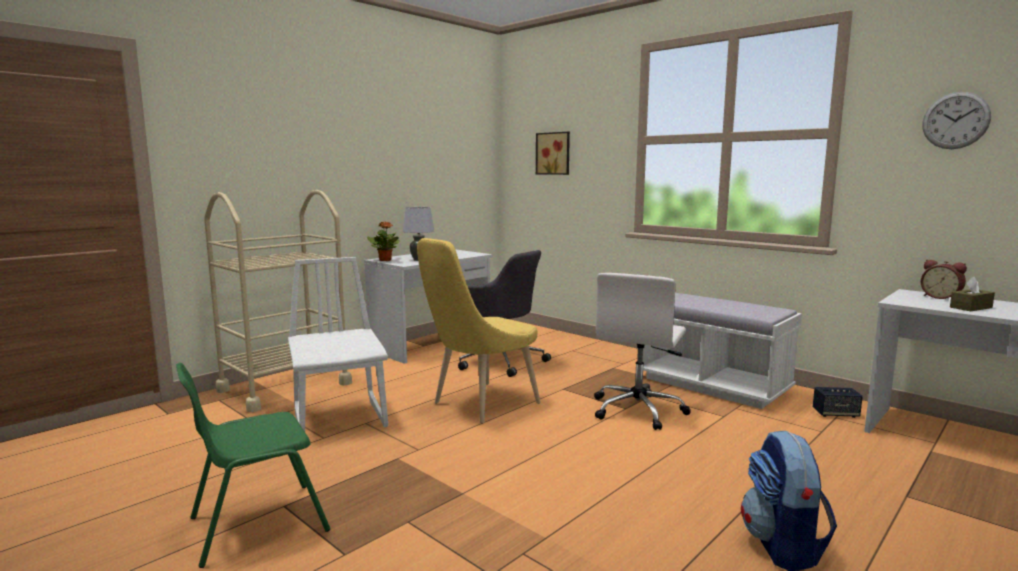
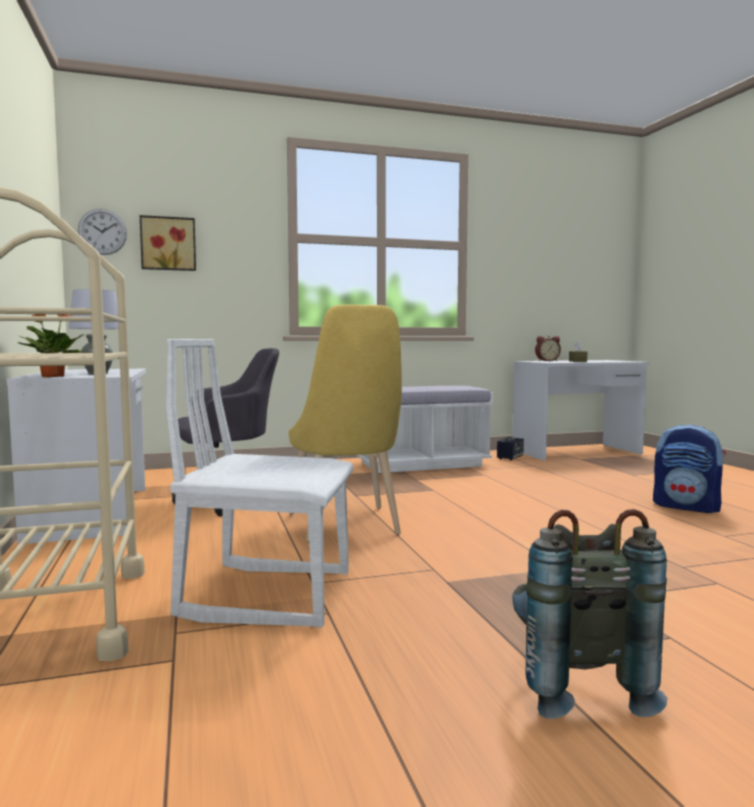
camera: 60 degrees left, 5 degrees down
(256, 524) = (574, 685): green chair -> grey backpack
(638, 410) = (442, 488): white office chair -> none
(955, 120) = (530, 244): wall clock -> wall clock (102, 232)

